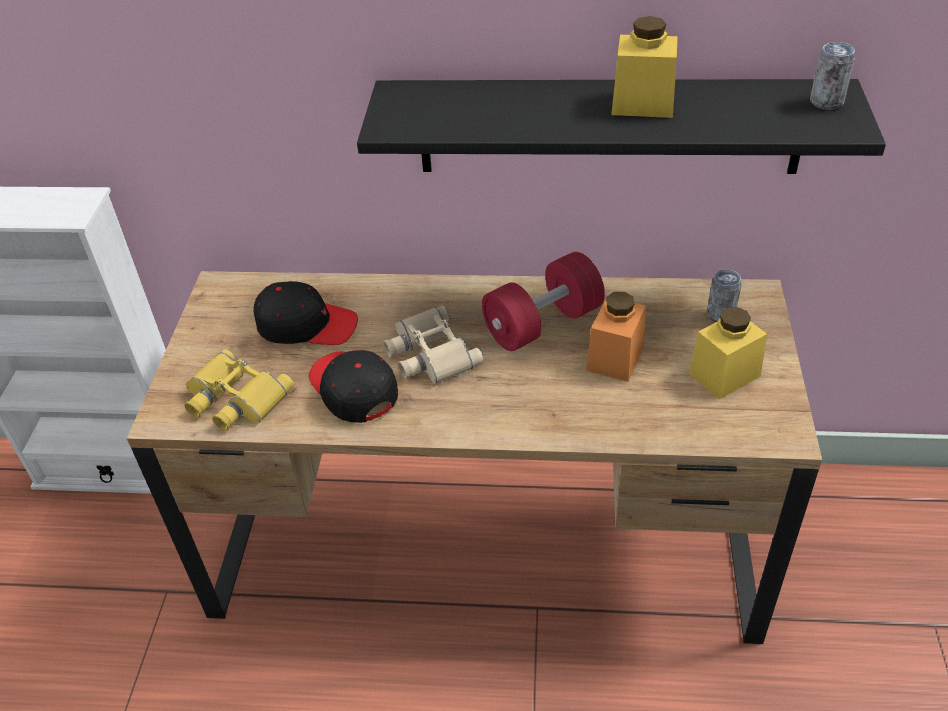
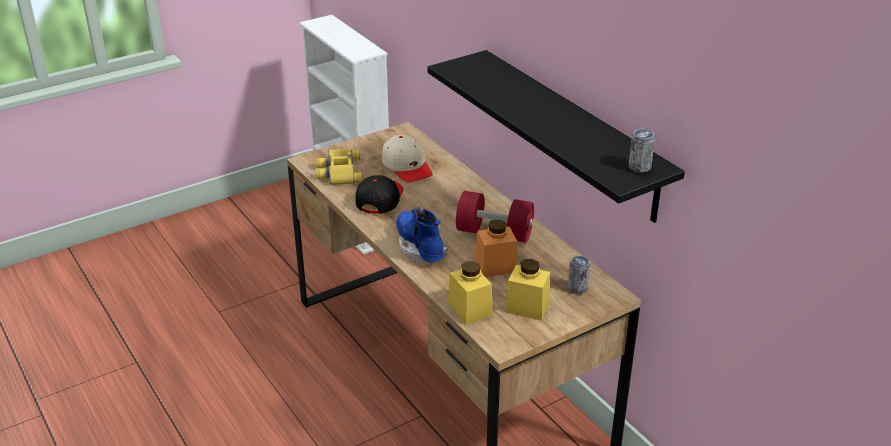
camera: 50 degrees right, 10 degrees down
(306, 325) = (407, 167): black cap -> beige cap
(428, 353) = (429, 209): beige binoculars -> none
(510, 408) = (420, 248): none -> blue boot
(642, 104) = (560, 119): yellow jar -> yellow jar (470, 309)

